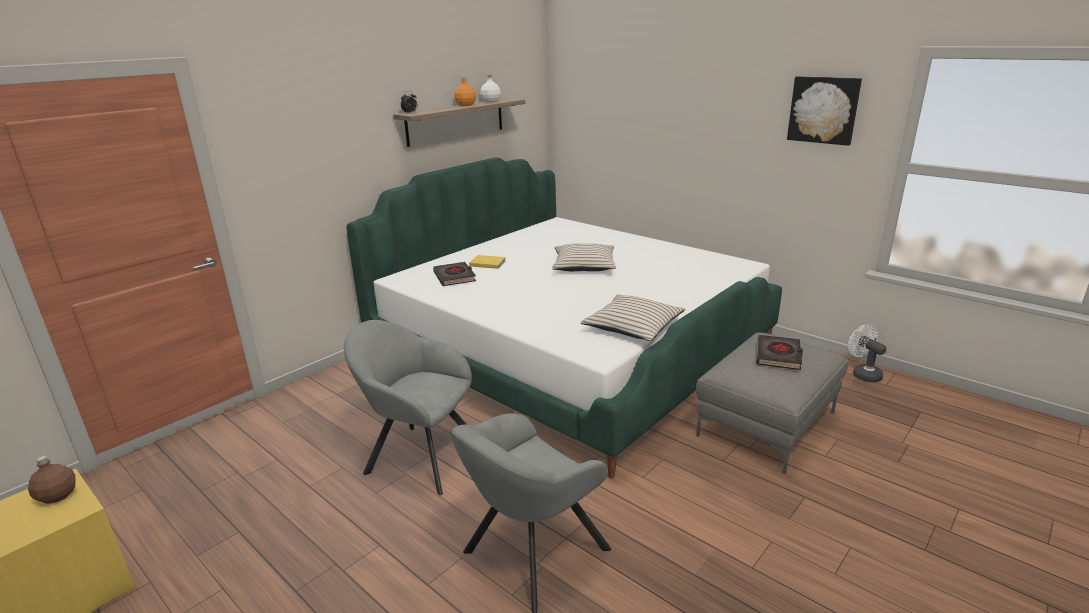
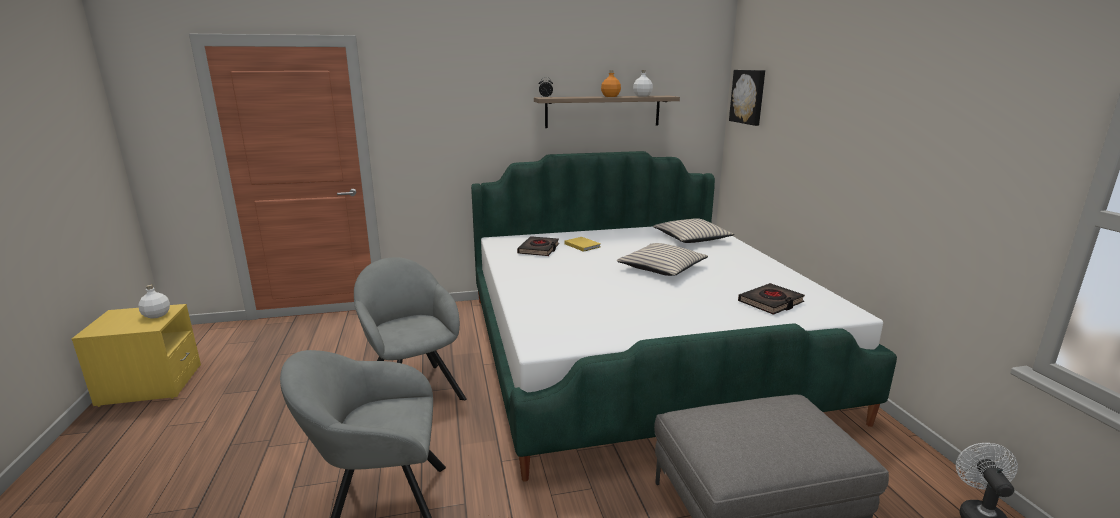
camera: 35 degrees right, 5 degrees down
(57, 496) = (156, 315): brown bottle -> white bottle
(632, 326) = (614, 332): beige pillow -> beige pillow (691, 238)
(778, 356) = (769, 425): black book -> black book (771, 302)
(823, 110) = (986, 122): picture -> picture (748, 96)

